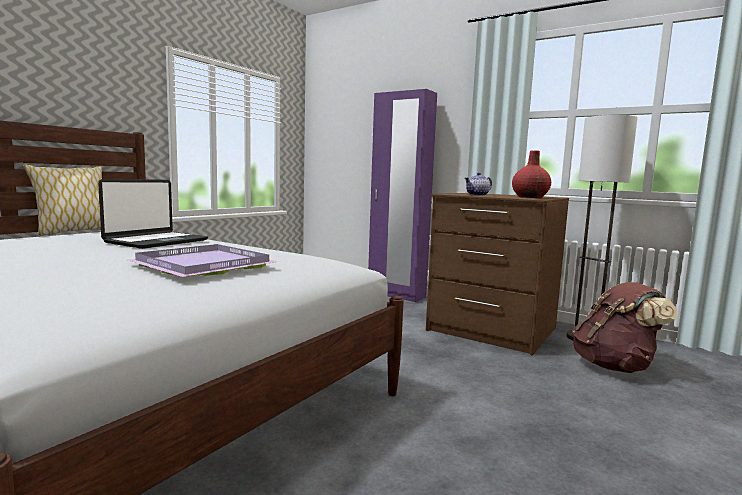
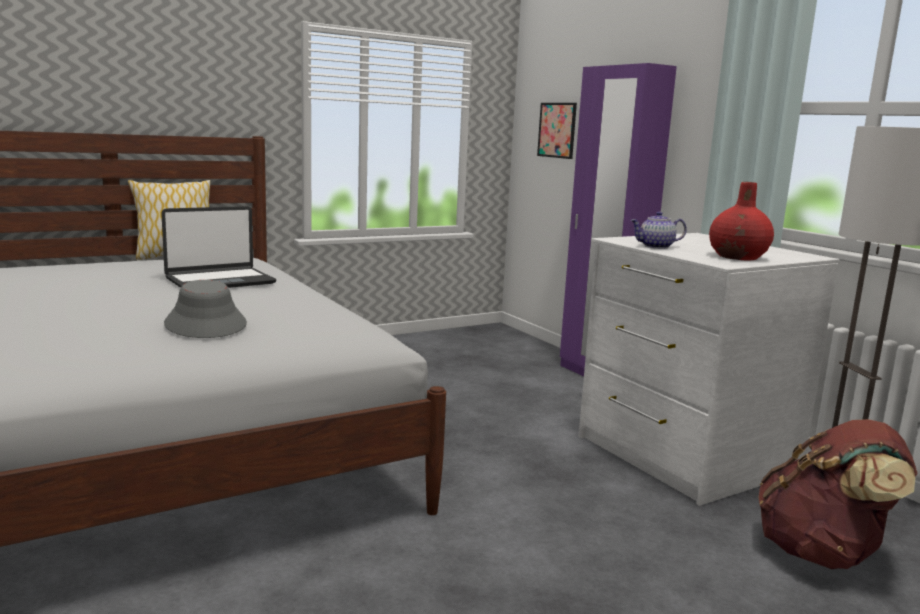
camera: 25 degrees right, 5 degrees up
(206, 265) = (206, 324): purple tray -> grey hat
(343, 138) = (557, 130): none -> picture
(491, 329) = (683, 454): brown dresser -> white dresser

